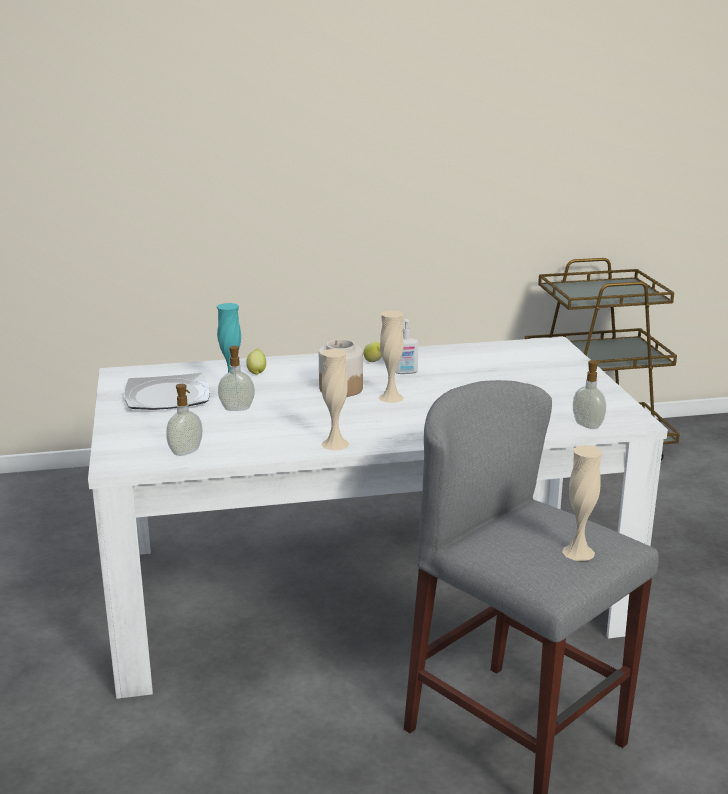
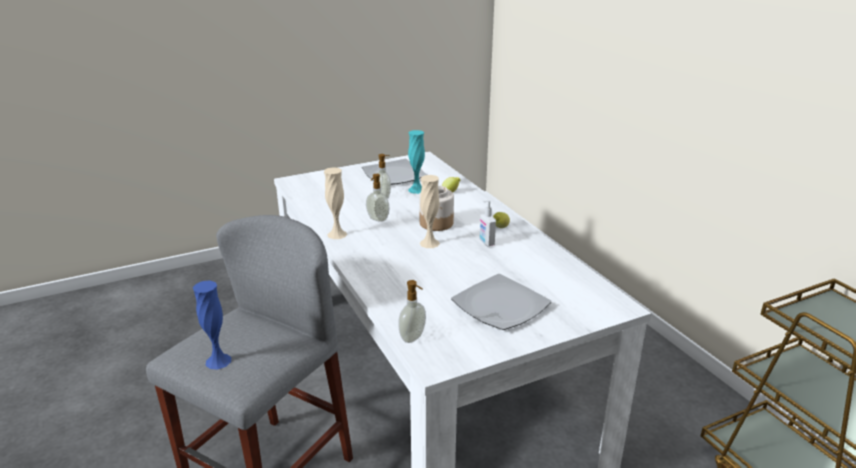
camera: 75 degrees right, 5 degrees up
(186, 452) = (312, 194): soap dispenser -> soap dispenser (377, 219)
(538, 384) = (499, 305): none -> plate
(578, 552) = (218, 361): beige vase -> blue vase

